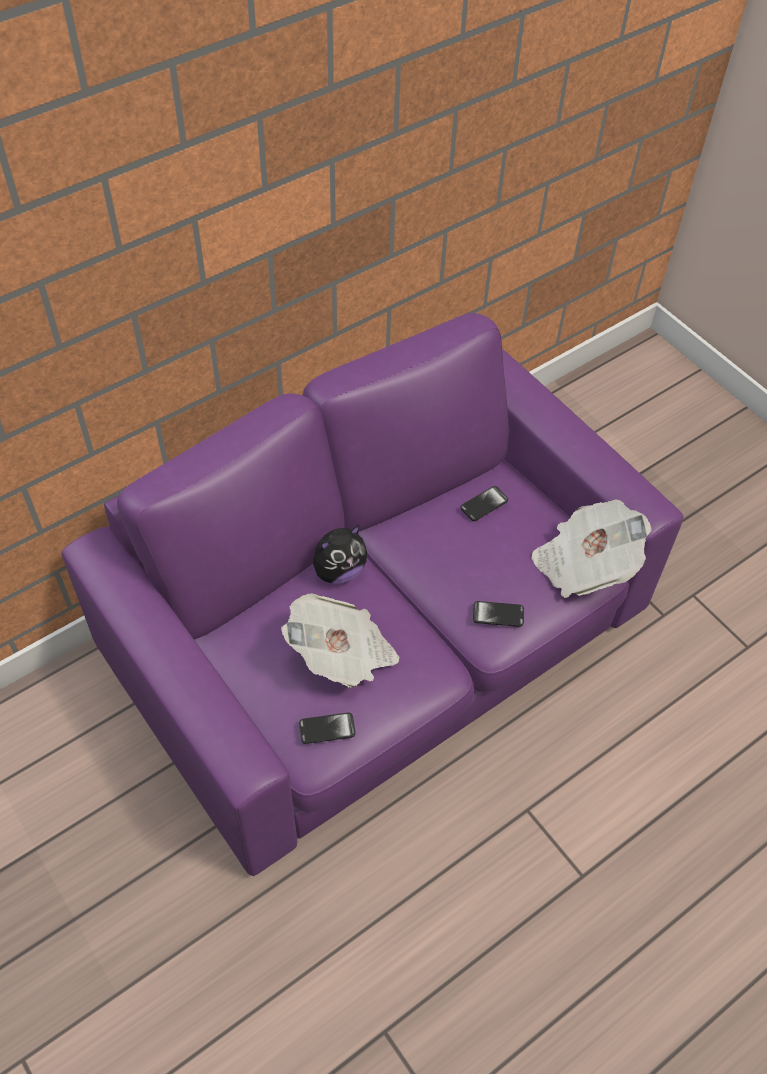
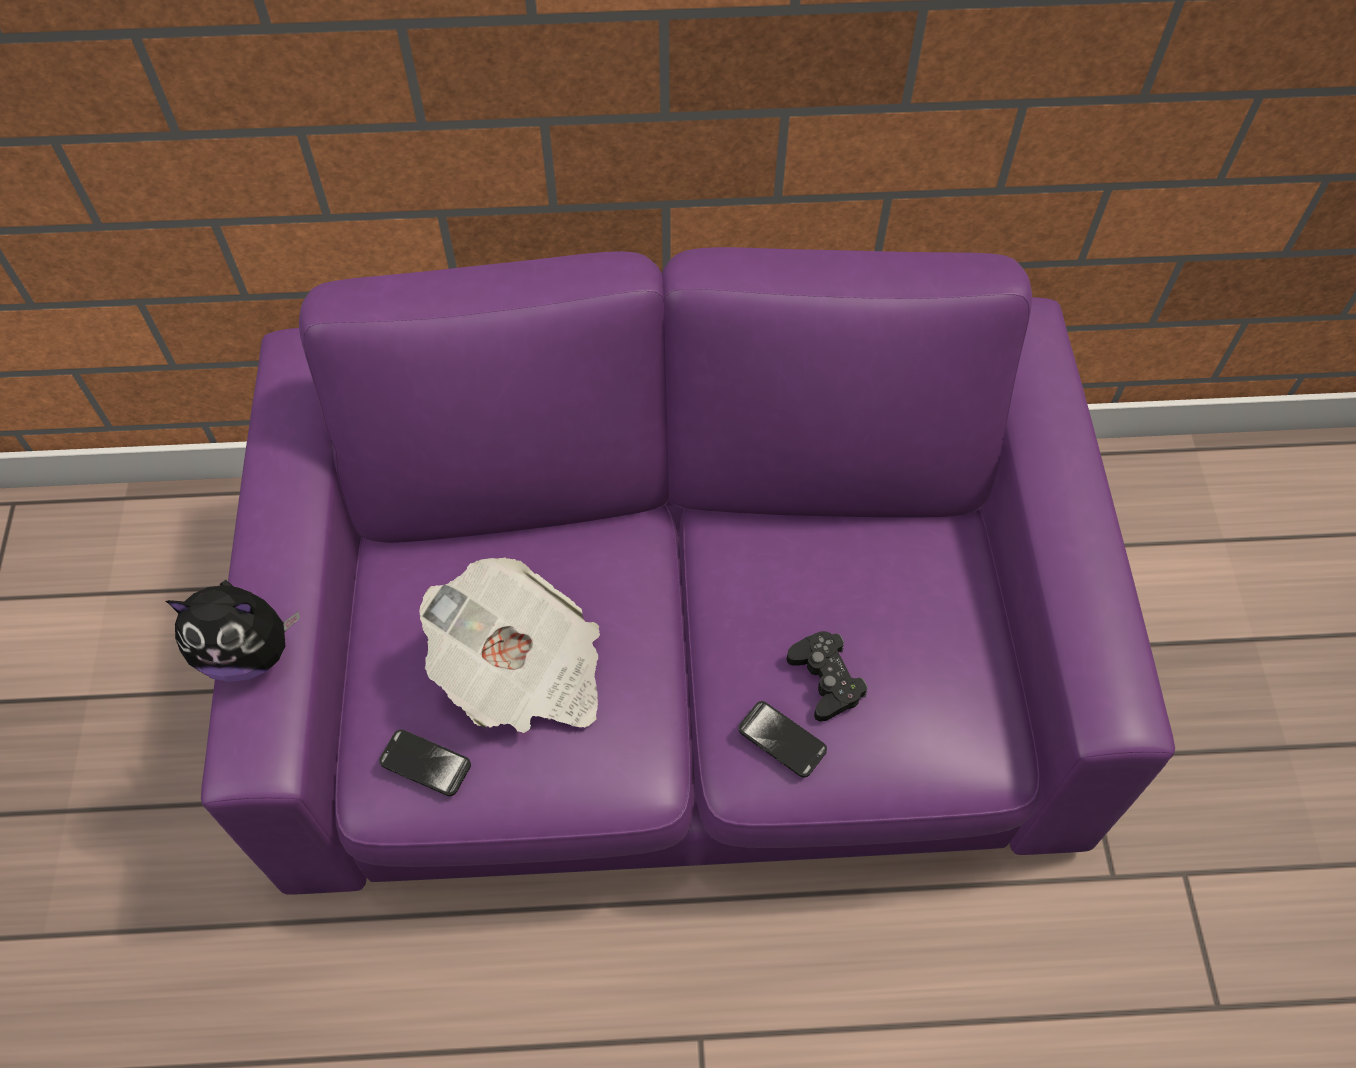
camera: 35 degrees right, 5 degrees up
(338, 571) = (616, 549): plush toy -> plush toy (248, 652)
(484, 504) = (888, 563): phone -> none
(498, 574) = (826, 680): none -> black game controller
(584, 564) = (971, 737): newspaper -> none

